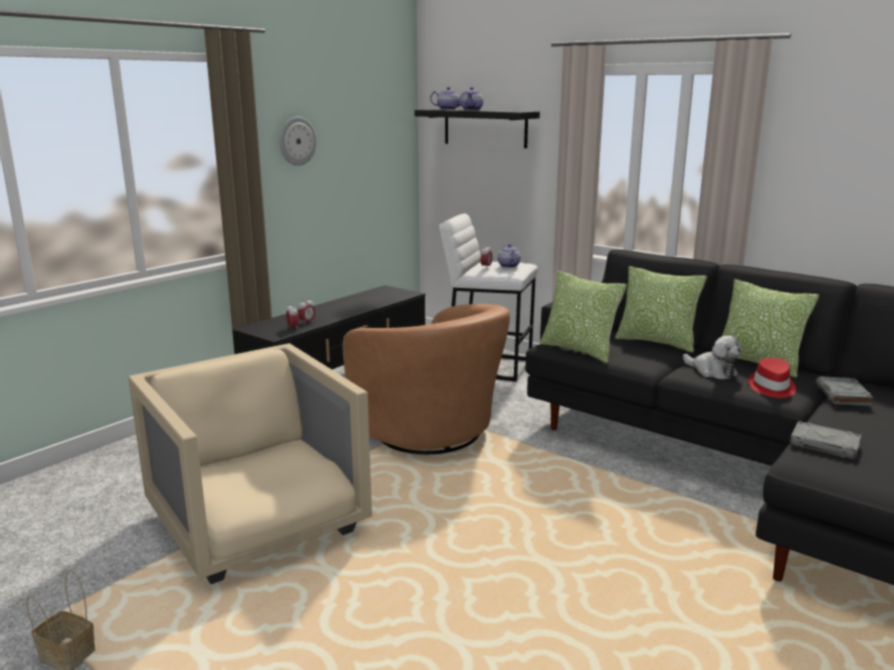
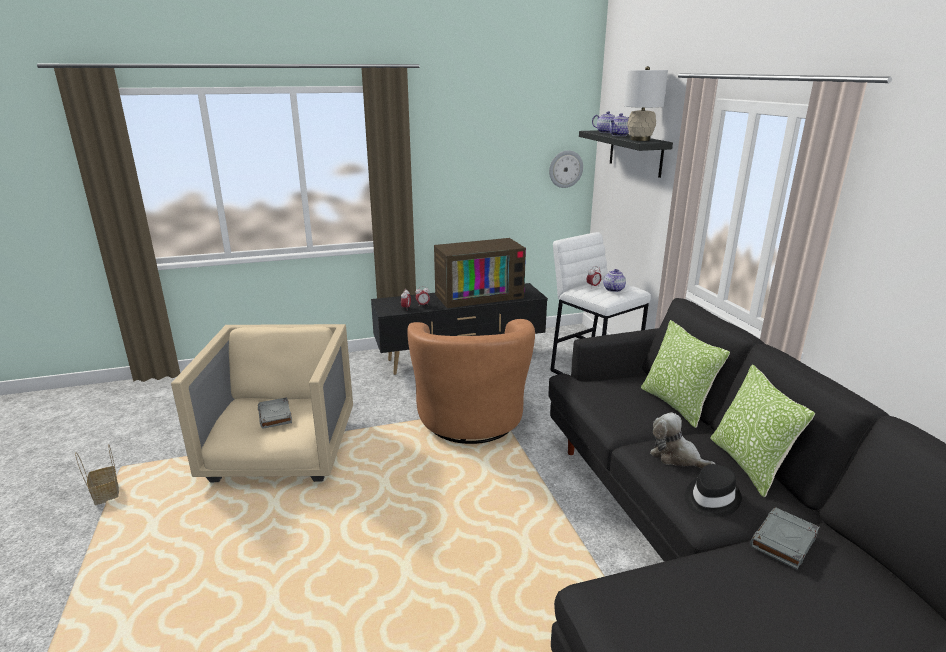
camera: 35 degrees right, 5 degrees up
(296, 141) = (455, 155): wall clock -> wall clock (565, 169)
(352, 303) = (479, 295): none -> television
(505, 111) = (640, 139): none -> white table lamp
(579, 350) = (586, 391): pillow -> none
(712, 371) = (676, 457): plush toy -> plush toy turned 135 degrees clockwise
(771, 387) = (710, 498): red hat -> black hat
(825, 445) = (659, 590): grey book -> grey book (275, 416)

